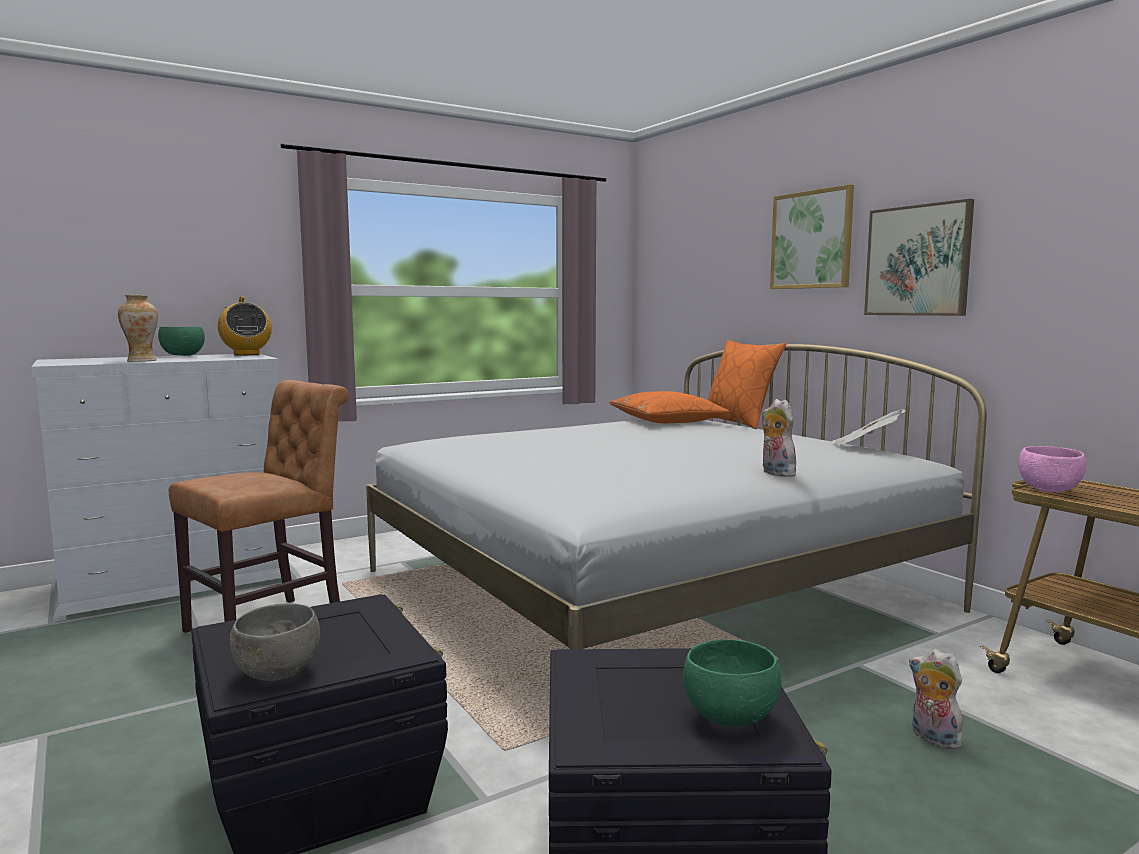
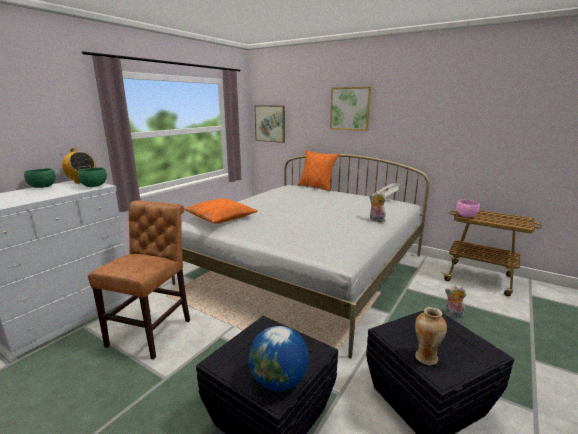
camera: 25 degrees left, 10 degrees up
(141, 361) = (34, 199): vase -> vase (426, 357)
(276, 673) = (278, 381): grey bowl -> globe
(666, 420) = (289, 190): orange pillow -> orange pillow (221, 218)
(730, 717) = (465, 345): green bowl -> green bowl (94, 186)
(918, 261) = (400, 122): picture -> picture (270, 123)

